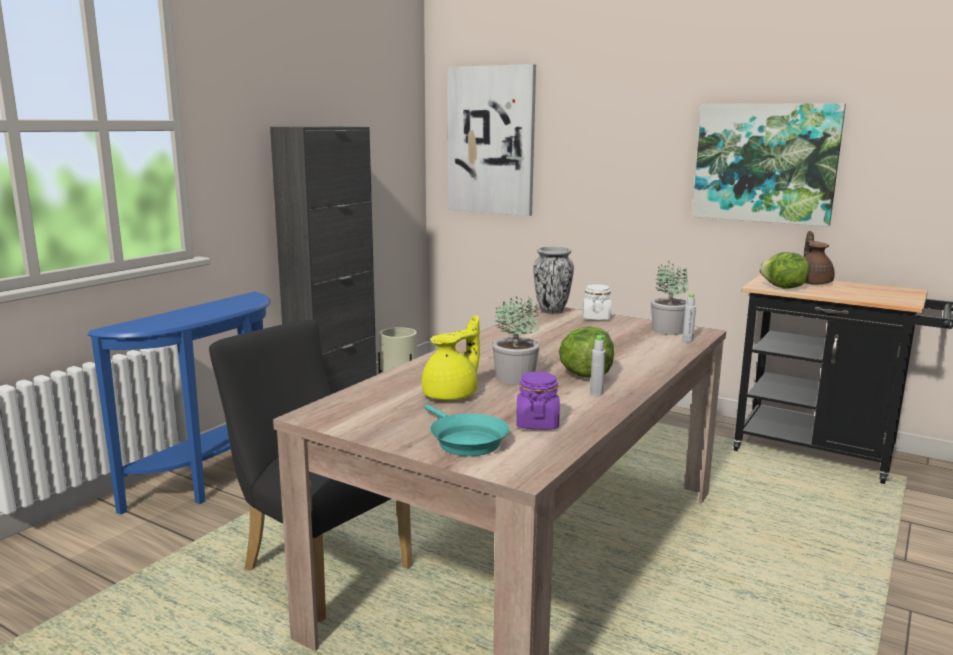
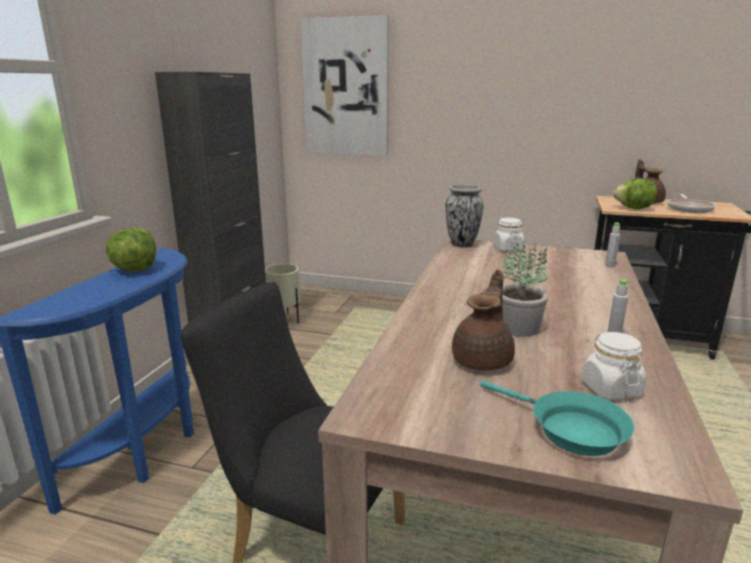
camera: 15 degrees left, 5 degrees up
(452, 395) = (483, 360): yellow teapot -> brown teapot
(537, 423) = (610, 389): purple jar -> white jar
(585, 375) = (577, 315): lettuce -> lettuce (135, 269)
(667, 330) = (580, 256): potted plant -> none
(765, 163) = (600, 102): picture -> none
(855, 292) = (689, 209): none -> frying pan

